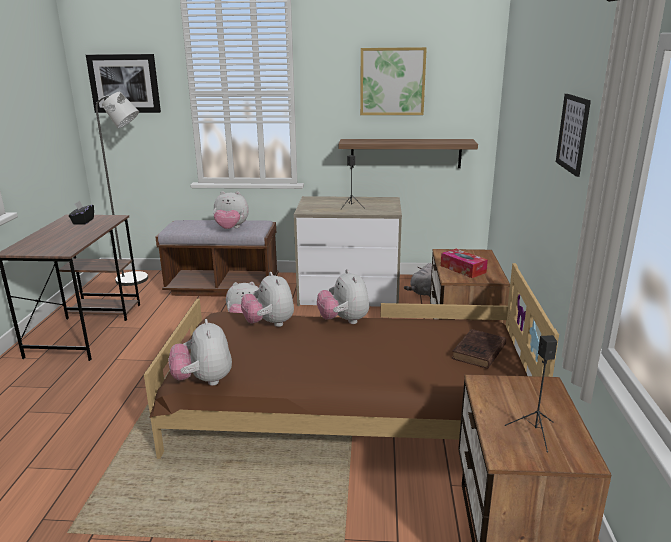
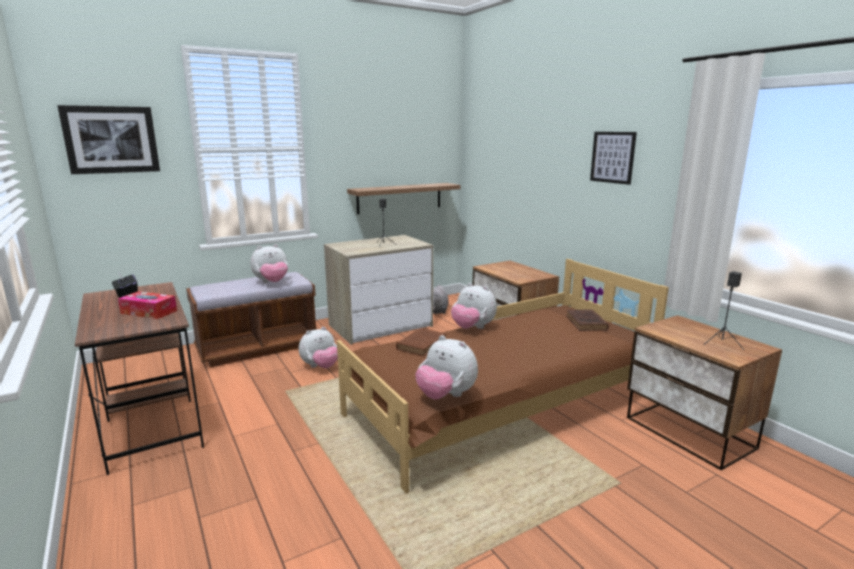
camera: 35 degrees left, 5 degrees down
(138, 280) = (146, 363): grey floor lamp -> none
(269, 324) = (422, 344): plush toy -> brown book
(392, 81) = (387, 137): picture -> none
(463, 269) = (517, 274): tissue box -> tissue box (149, 312)

